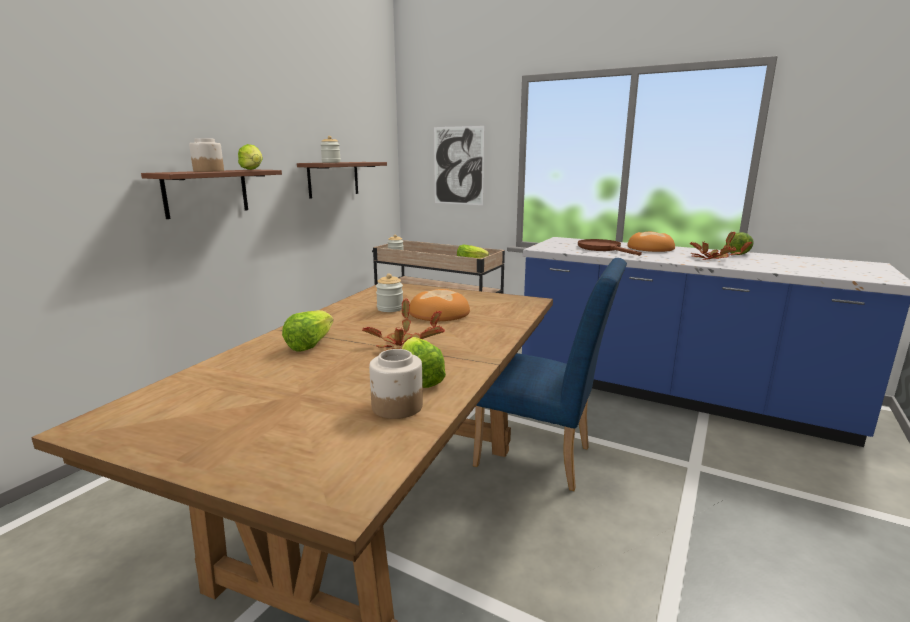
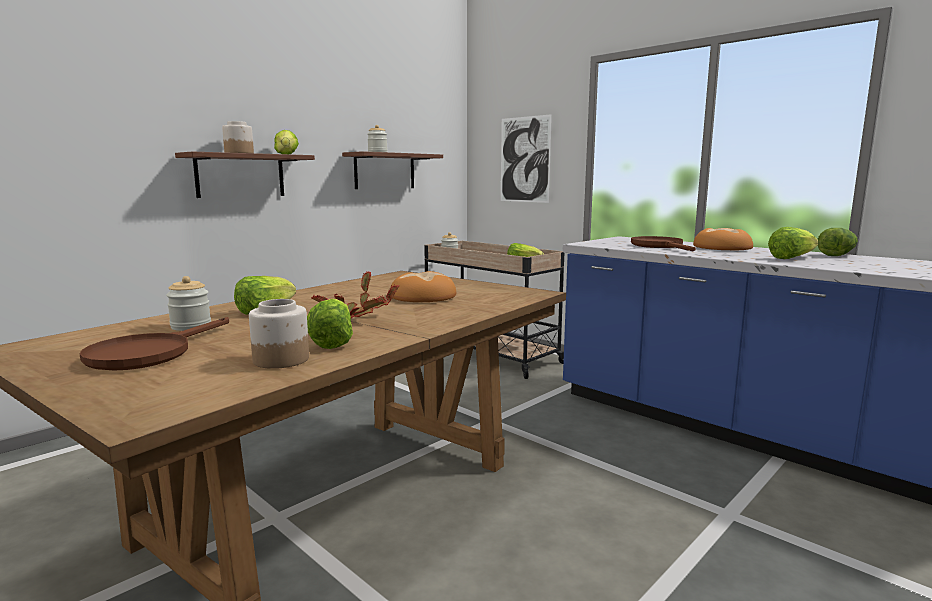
camera: 15 degrees right, 5 degrees down
(255, 414) = (149, 353): none -> brown frying pan
(390, 308) = (378, 290): jar -> jar (191, 326)
(542, 459) = (537, 479): blue chair -> none
(713, 259) = (791, 258): potted plant -> lettuce

